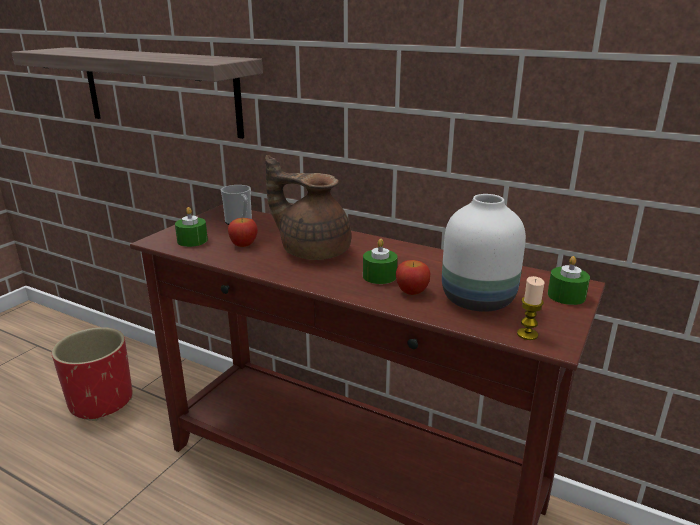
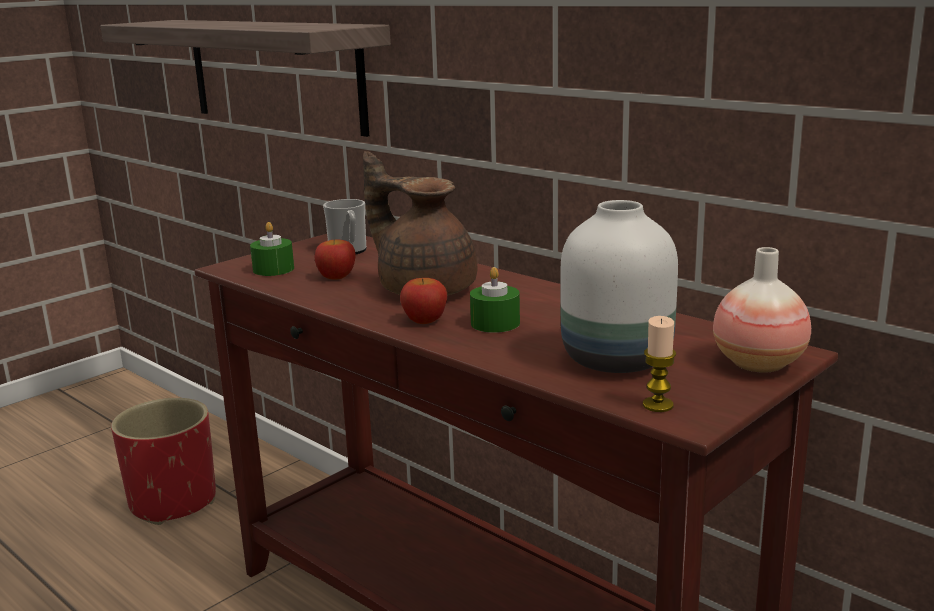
camera: 15 degrees right, 5 degrees down
(412, 292) = (527, 344): apple -> apple (425, 321)
(566, 296) = (758, 364): green candle -> vase

